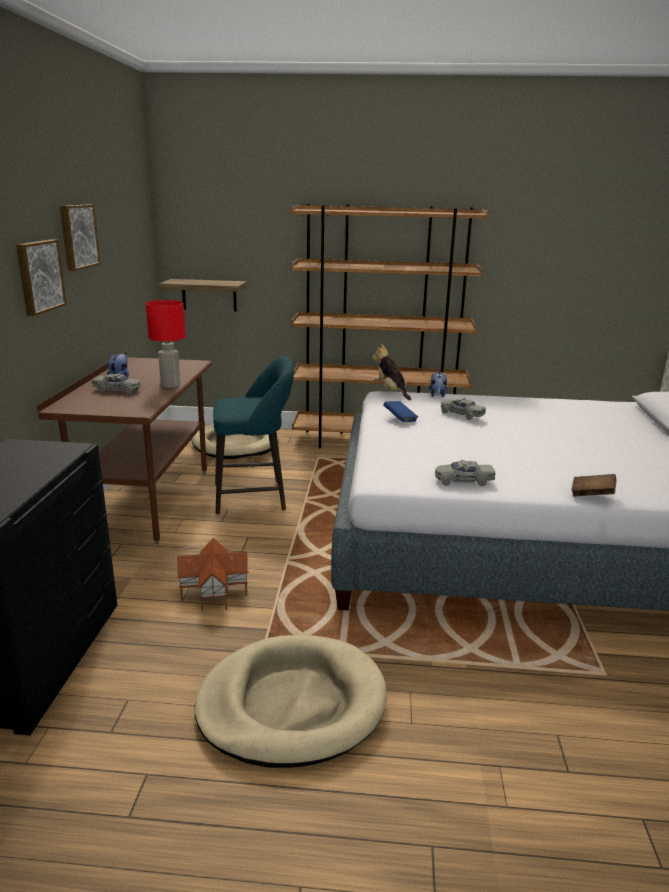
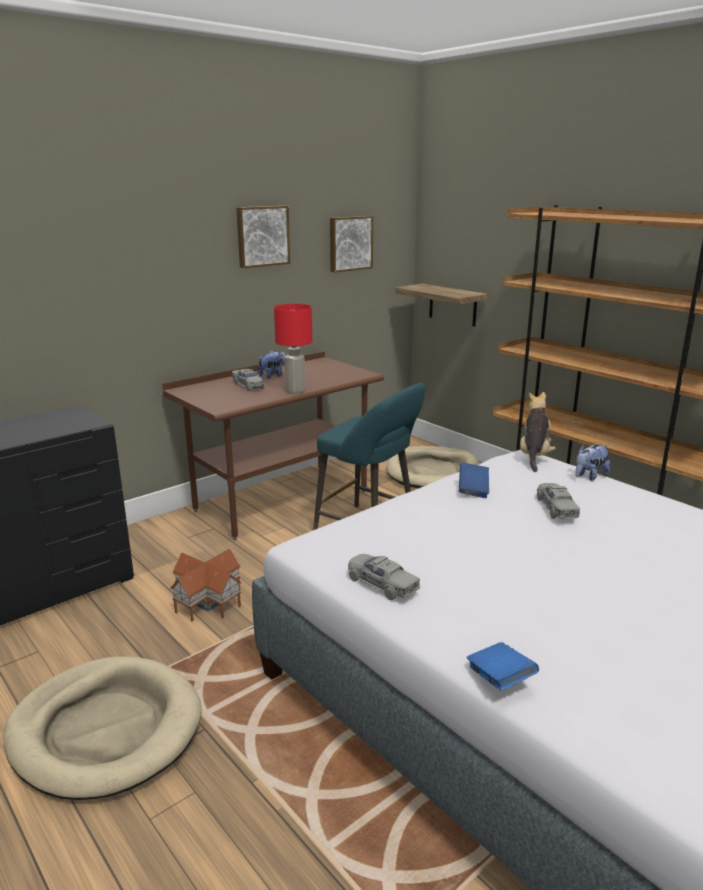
camera: 45 degrees right, 0 degrees up
(39, 276) = (192, 271): picture -> picture (350, 243)
(592, 495) = (500, 679): brown book -> blue book

